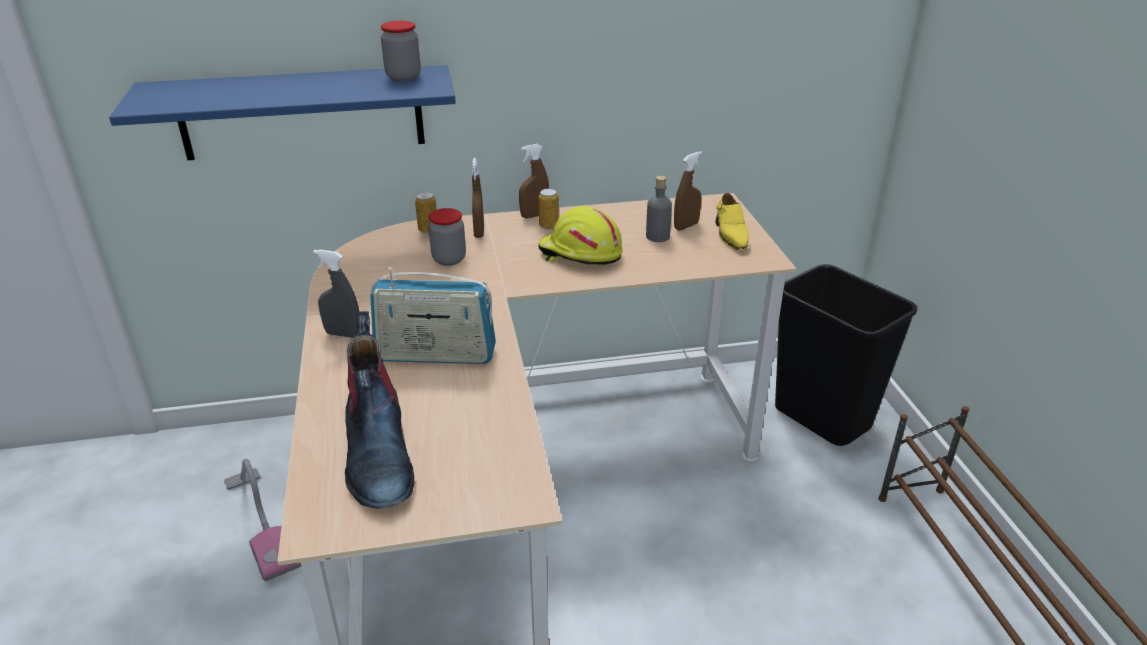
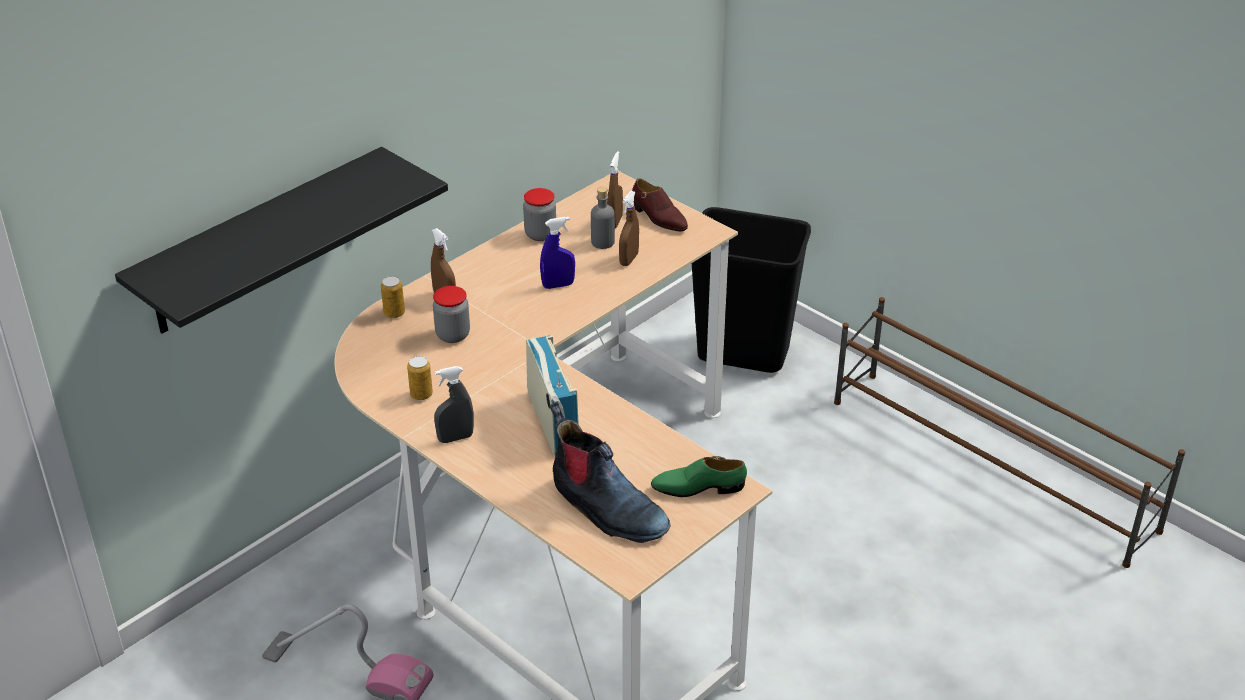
camera: 35 degrees left, 5 degrees up
(302, 113) = (261, 242): blue shelf -> black shelf
(403, 77) = (368, 176): jar -> jar (540, 234)
(436, 355) = (552, 421): radio -> radio turned 75 degrees counterclockwise
(488, 477) = (698, 487): none -> green shoe
(534, 215) = (472, 260): brown spray bottle -> brown spray bottle (629, 259)
(549, 226) = (498, 267): can -> can (421, 395)
(580, 254) = (558, 285): yellow hard hat -> blue spray bottle
(730, 235) = (659, 217): yellow shoe -> brown shoe

